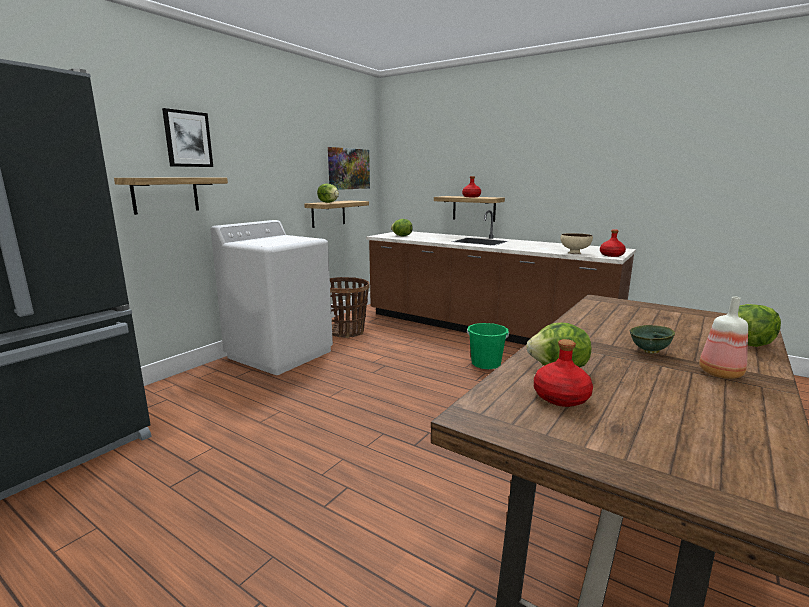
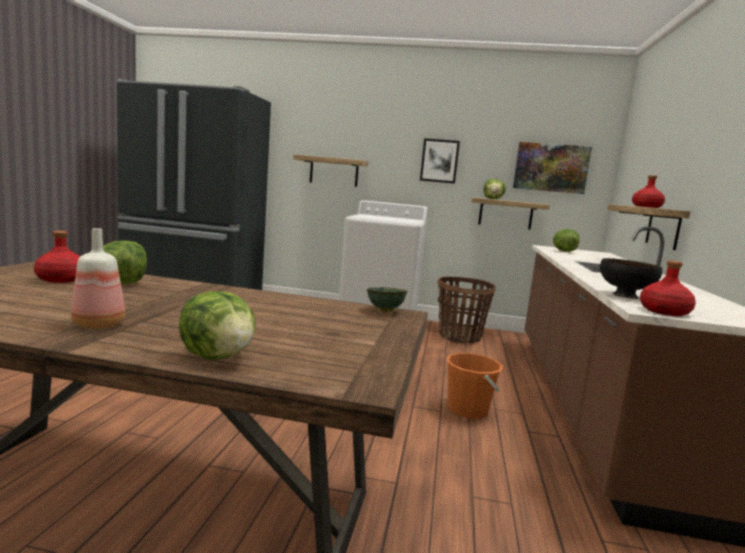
camera: 65 degrees right, 5 degrees down
(188, 139) = (359, 132): picture -> picture (439, 161)
(486, 364) = (468, 410): green bucket -> orange bucket
(574, 253) = (624, 295): beige bowl -> black bowl
(650, 351) = (174, 310): green bowl -> green bowl (384, 311)

